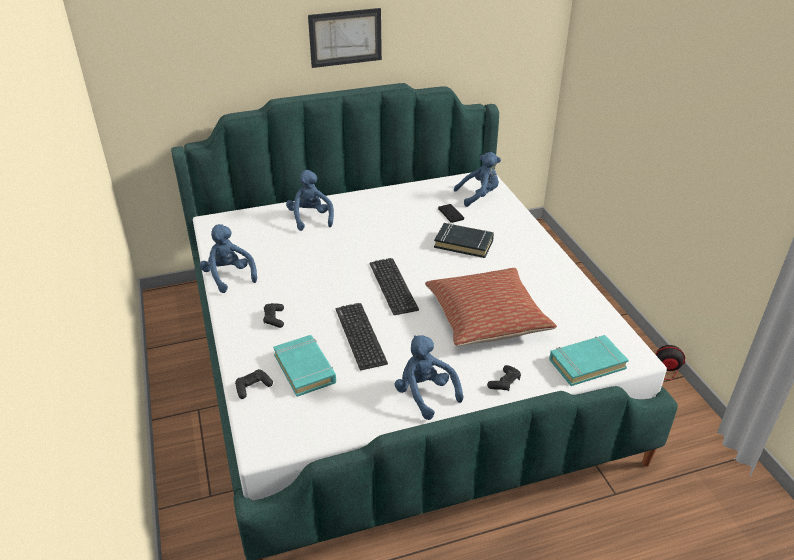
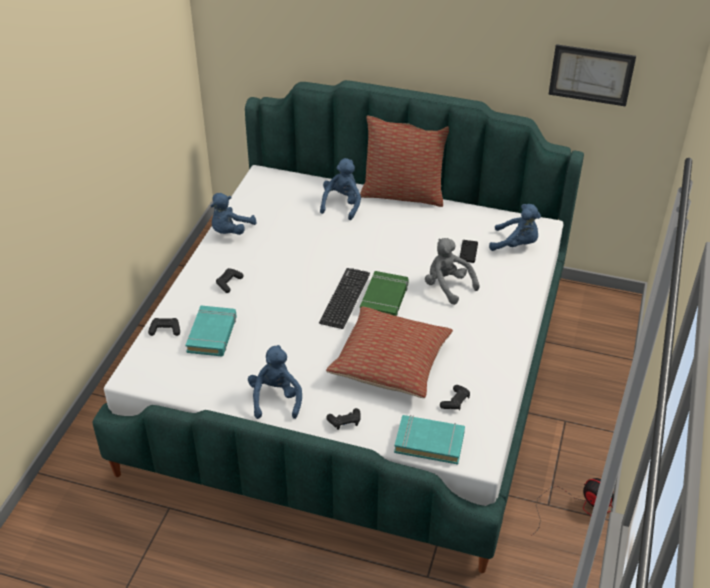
camera: 35 degrees right, 5 degrees up
(229, 276) = (230, 231): blue plush toy -> blue plush toy turned 150 degrees counterclockwise
(345, 37) = (428, 41): picture -> picture (591, 74)
(353, 192) = (403, 193): none -> pillow
(360, 336) = (277, 328): keyboard -> none
(426, 273) = (384, 299): none -> green book
(464, 243) = (447, 286): black book -> grey plush toy
(568, 323) = (455, 401): none -> black game controller

